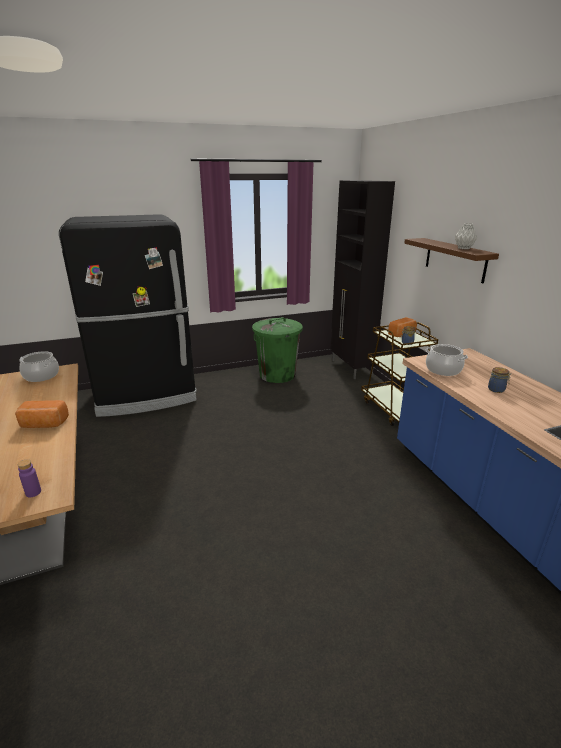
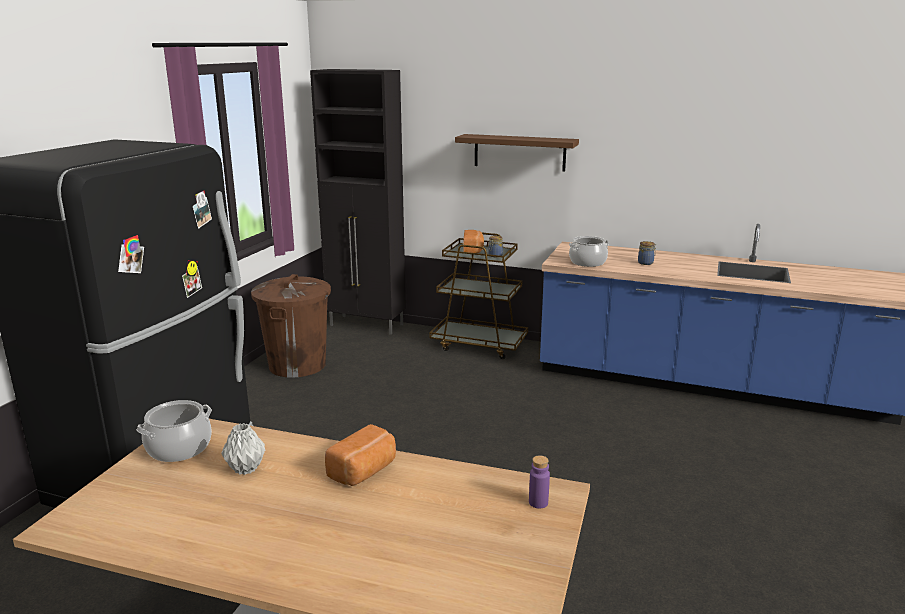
camera: 50 degrees left, 5 degrees down
(277, 375) = (297, 365): green trash can -> brown trash can
(463, 248) = (540, 138): grey vase -> grey vase (245, 469)

